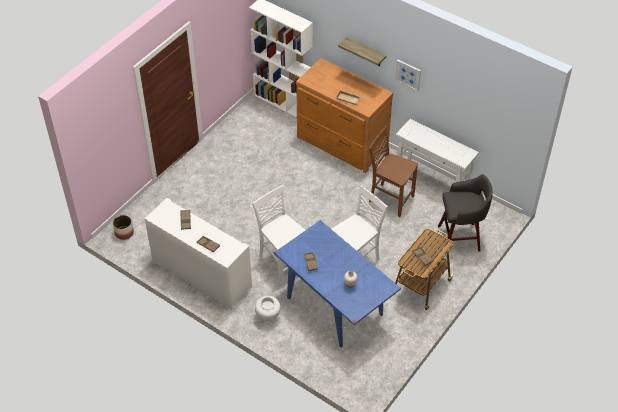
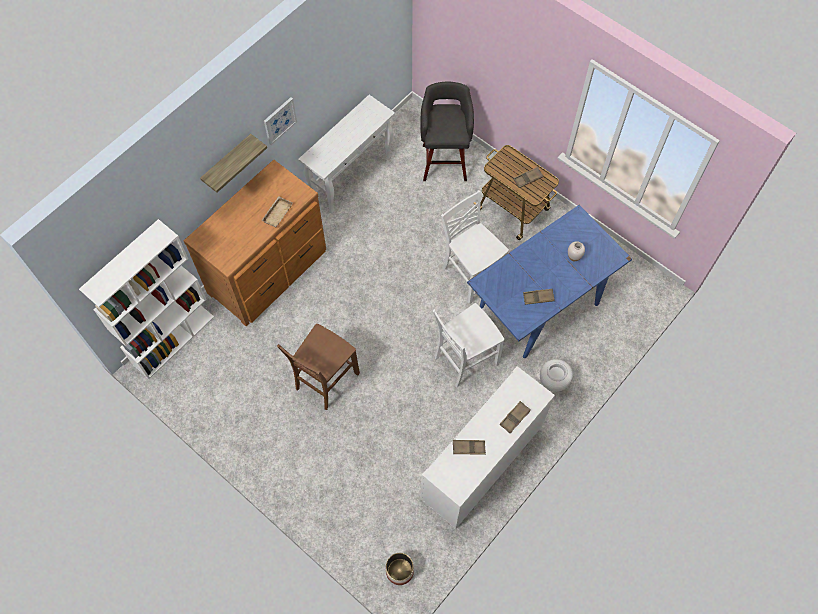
camera: 85 degrees left, 15 degrees up
(390, 199) = (374, 226): brown chair -> brown chair (325, 381)

